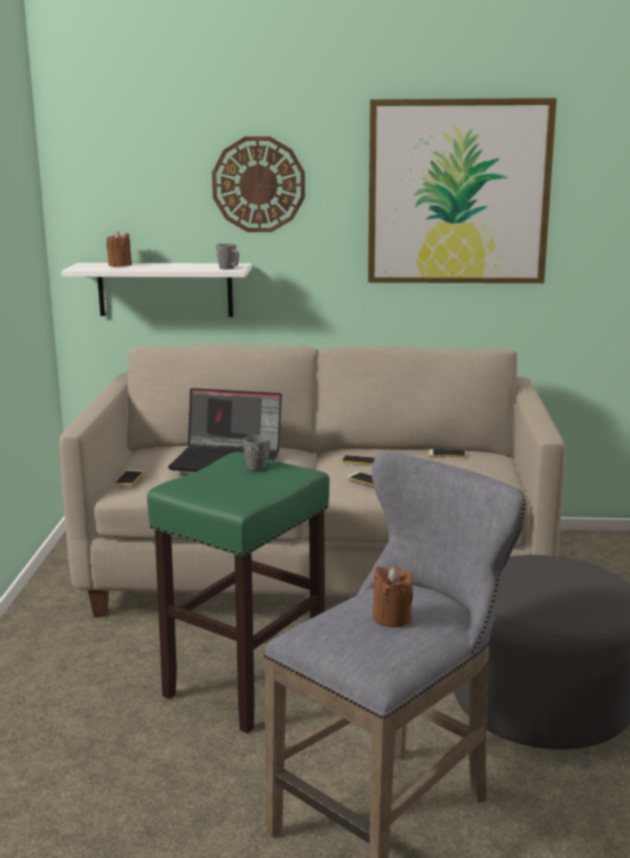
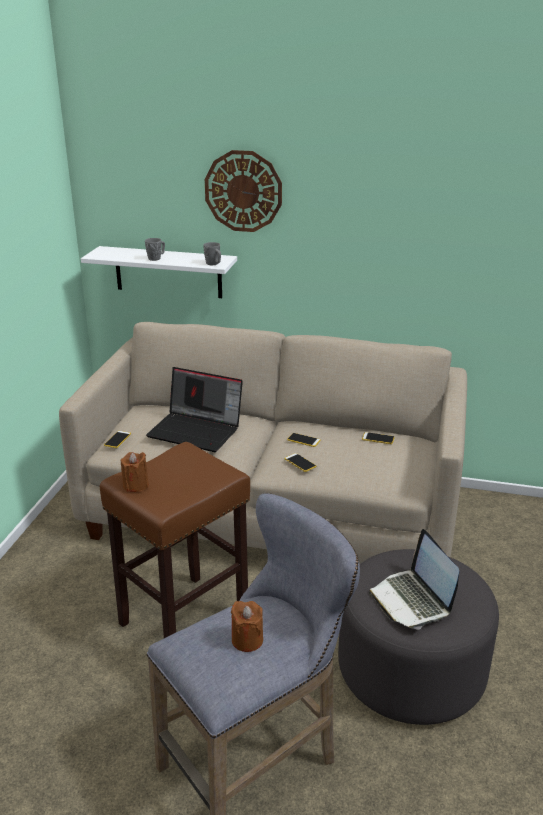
camera: 10 degrees right, 10 degrees up
(120, 265) = (130, 253): brown candle -> brown candle (135, 485)
(246, 682) = (185, 618): green stool -> brown stool
(259, 465) = (196, 461): grey mug -> grey mug (156, 258)
(458, 192) = (414, 208): picture -> none
(545, 595) = (412, 600): none -> laptop

